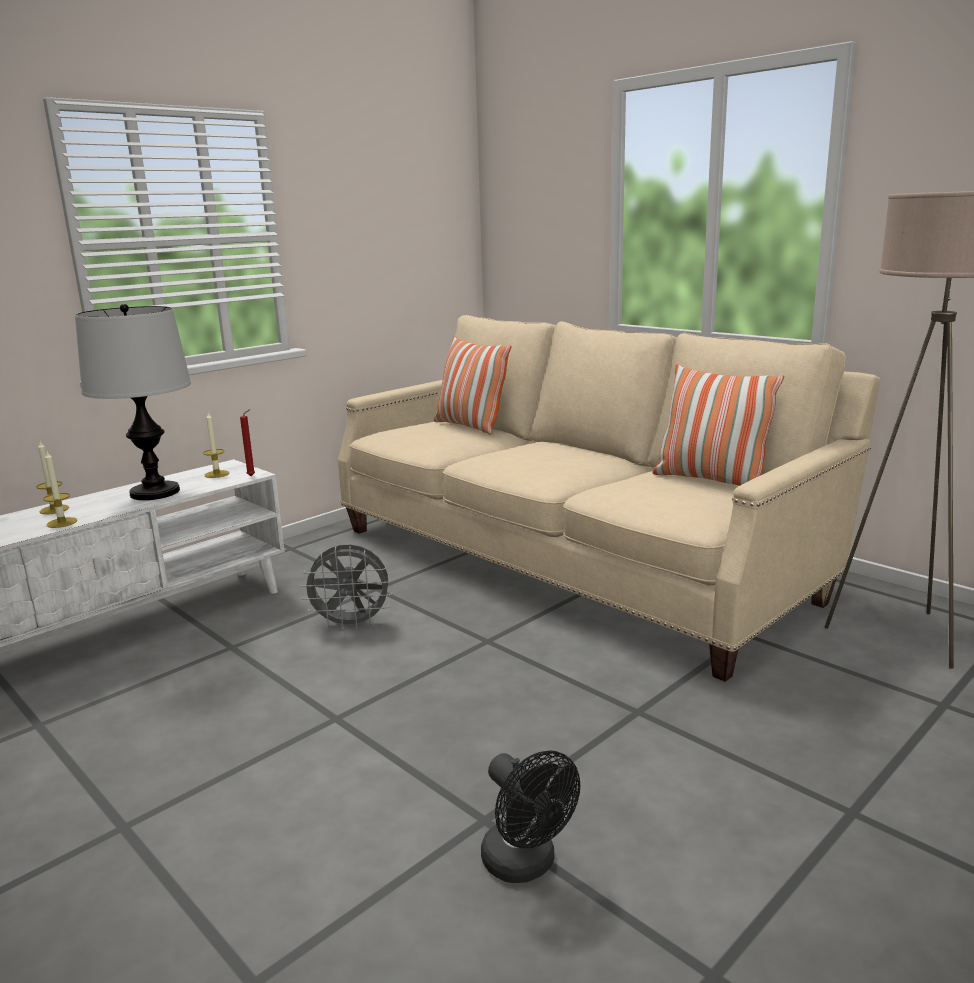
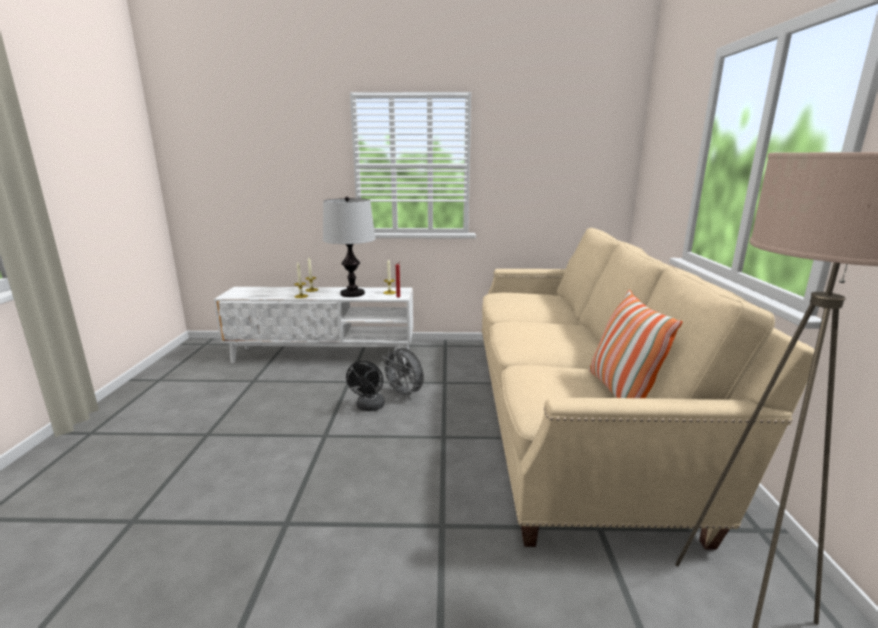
camera: 45 degrees right, 0 degrees up
(470, 426) = (556, 303): pillow -> none
(526, 865) = (260, 558): black fan -> black fan (369, 407)

